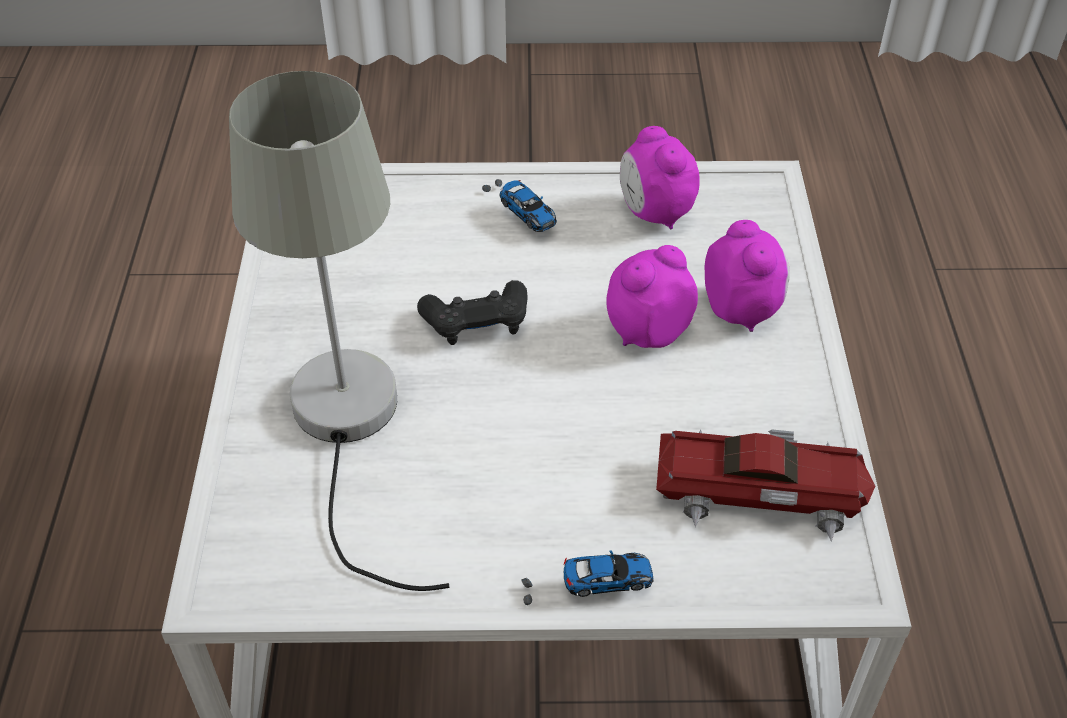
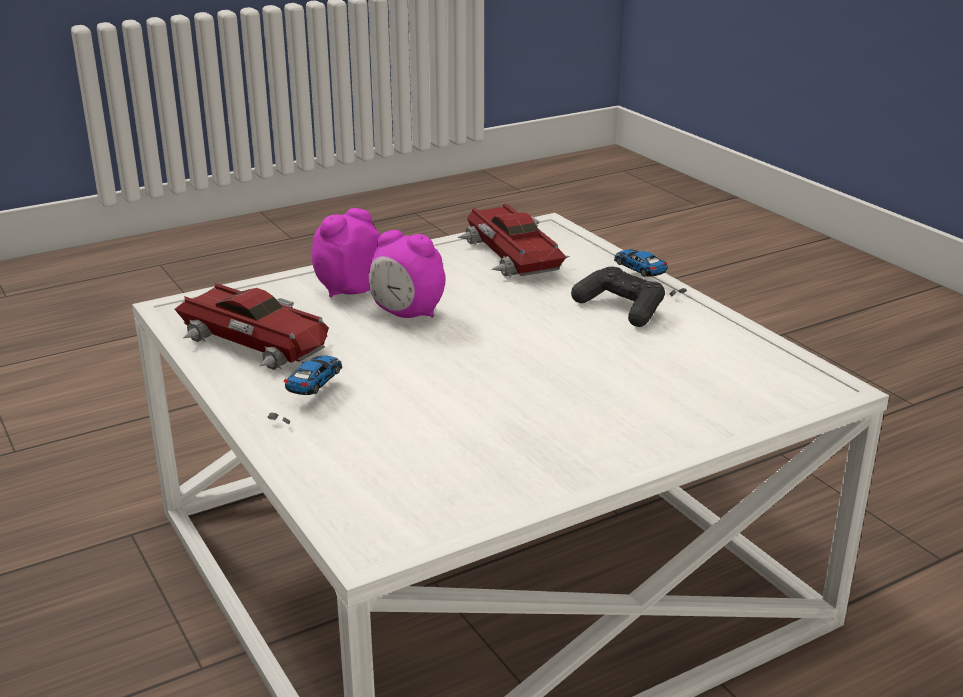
camera: 120 degrees left, 20 degrees down
(349, 428) = (642, 389): grey table lamp -> none
(477, 323) = (470, 377): black game controller -> black game controller (620, 308)
(654, 213) = (257, 341): alarm clock -> toy car

